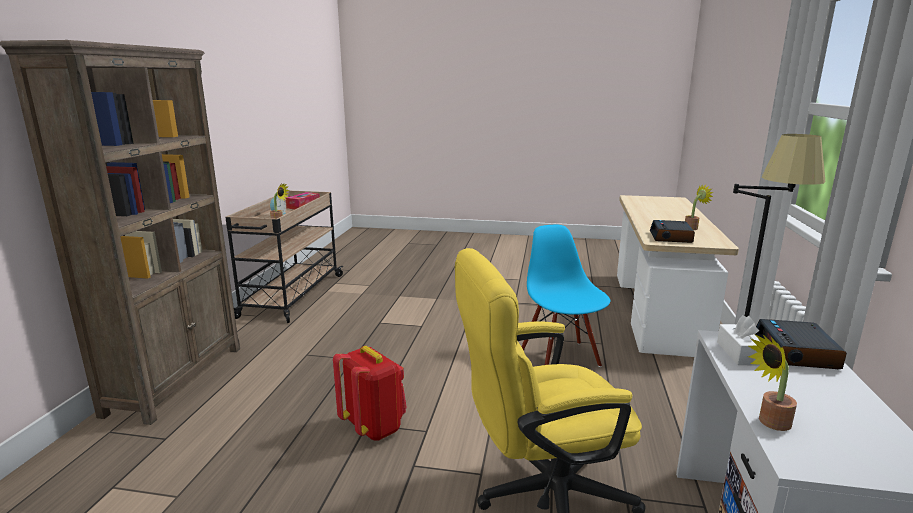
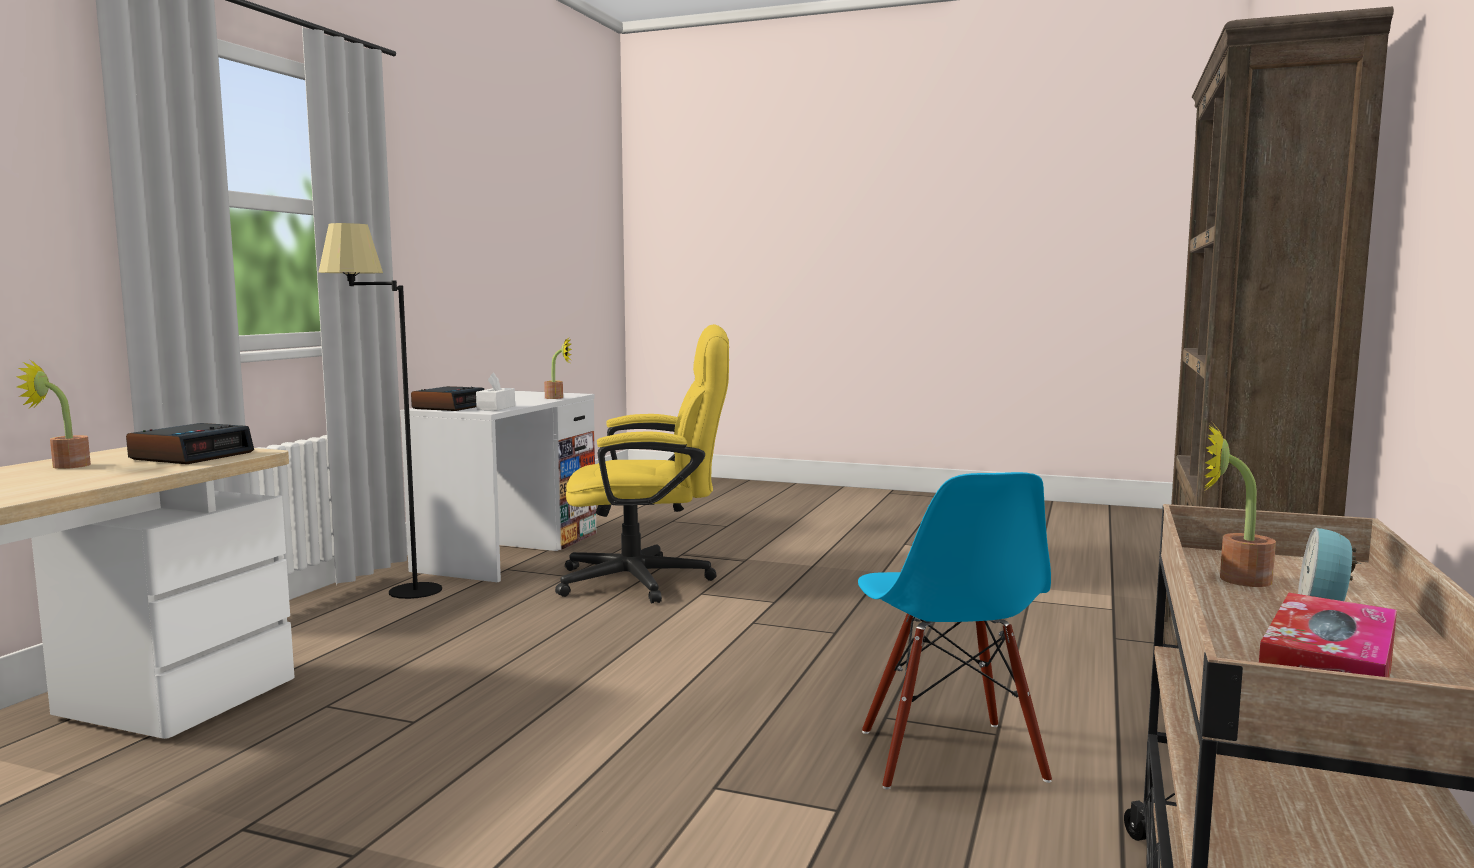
camera: 170 degrees left, 10 degrees down
(374, 427) = (824, 629): red backpack -> none
(560, 358) = (455, 686): blue chair -> blue chair (949, 756)

